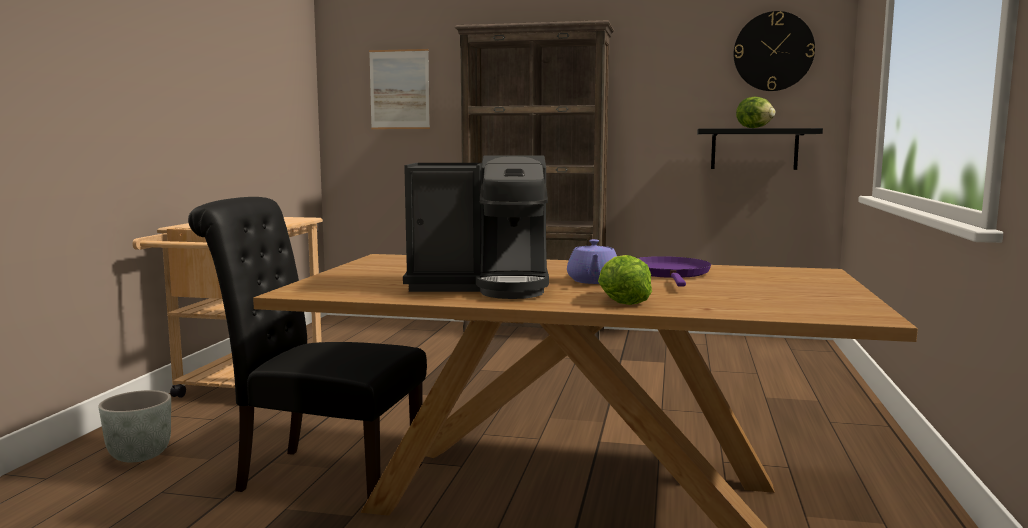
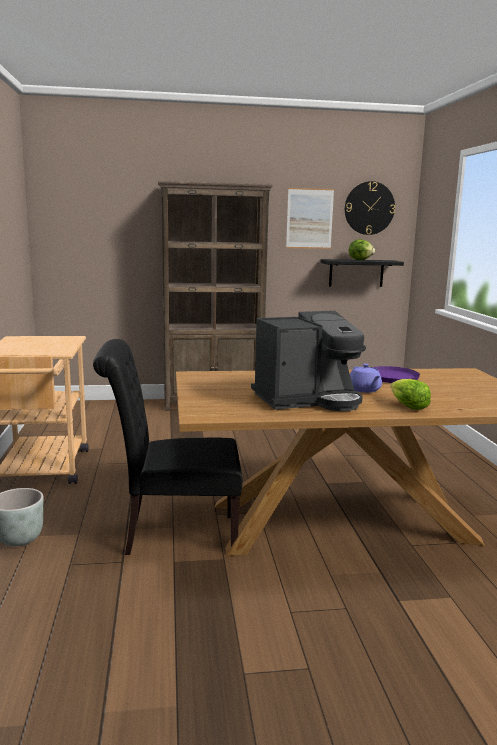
camera: 20 degrees left, 5 degrees up
(399, 89) = (100, 224): picture -> picture (309, 218)

